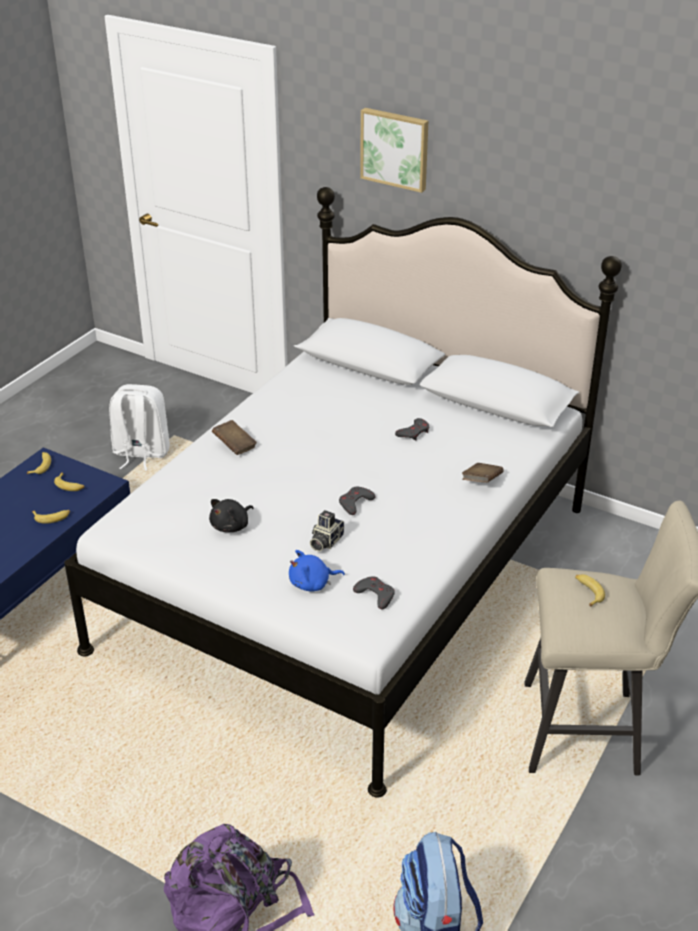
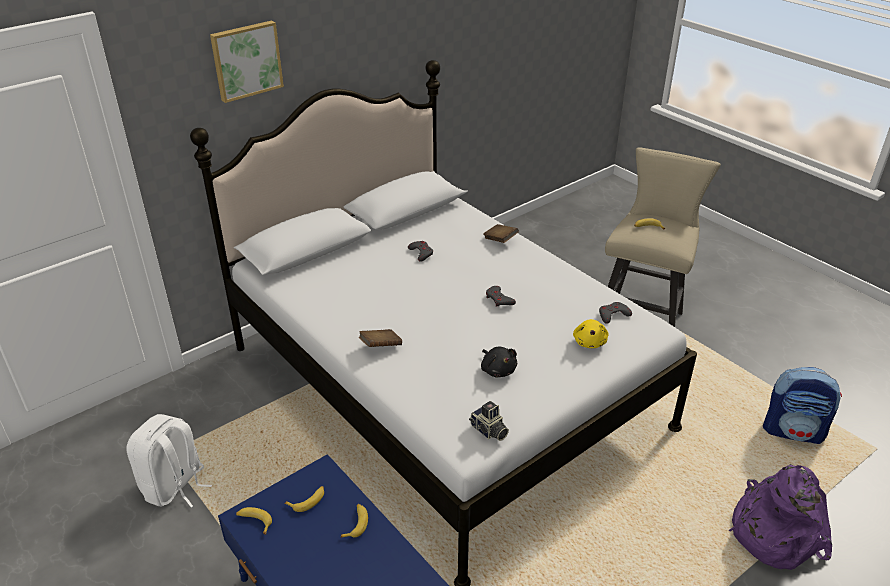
camera: 70 degrees left, 0 degrees up
(312, 584) = (589, 342): blue plush toy -> yellow plush toy
(325, 541) = (539, 325): camera -> camera (489, 431)

